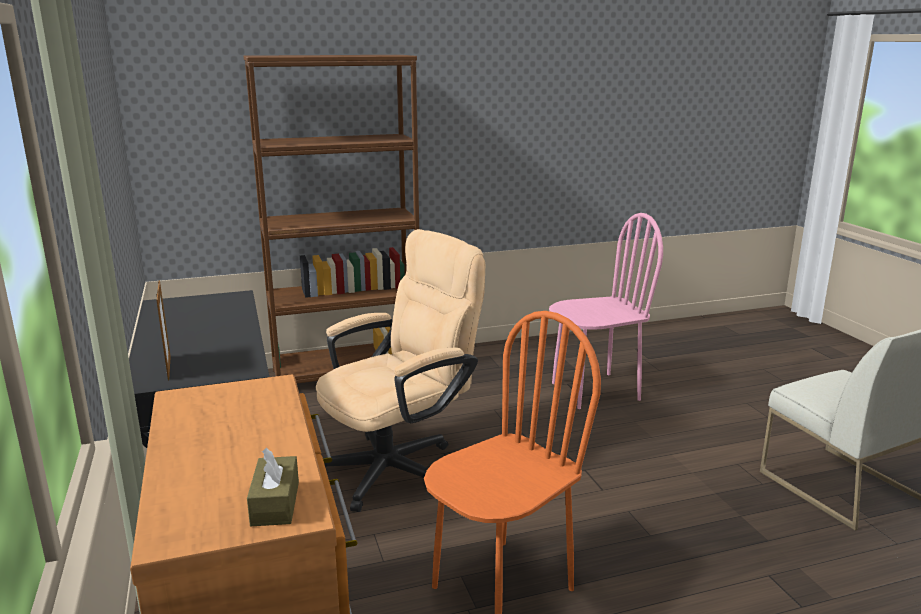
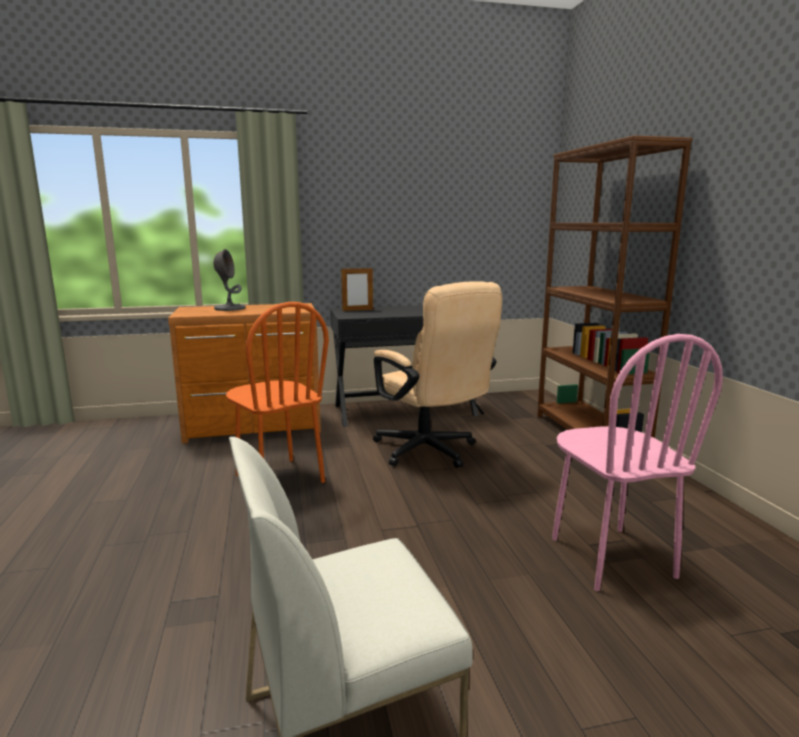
camera: 95 degrees right, 5 degrees down
(210, 470) = (230, 308): none -> grey table lamp
(275, 503) = (194, 313): brown tissue box -> none

